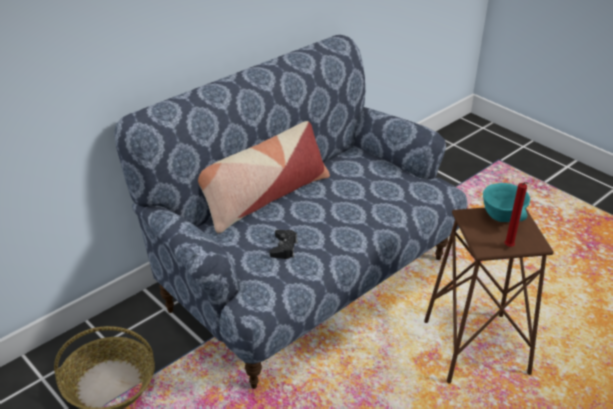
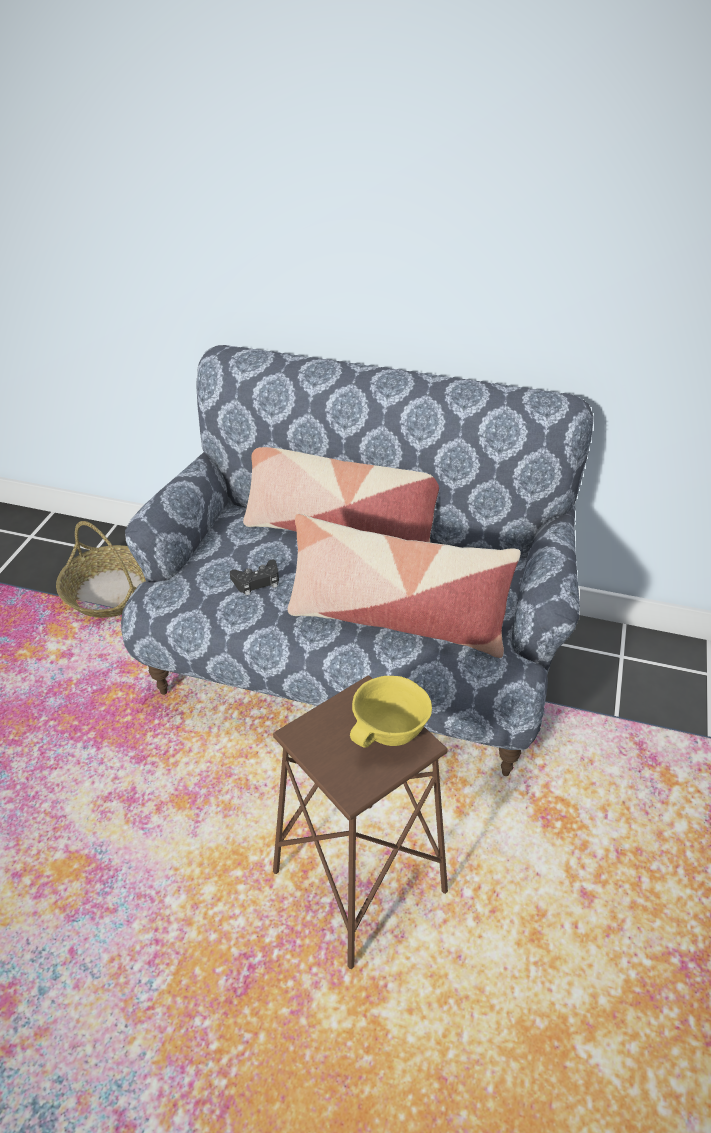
camera: 60 degrees right, 5 degrees up
(368, 206) = (396, 618): none -> pillow
(503, 218) = (389, 734): turquoise bowl -> yellow bowl
(509, 248) = (319, 761): red candle -> none

